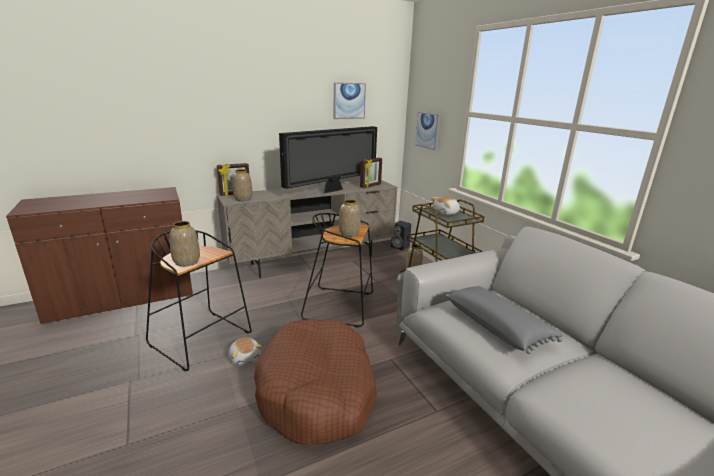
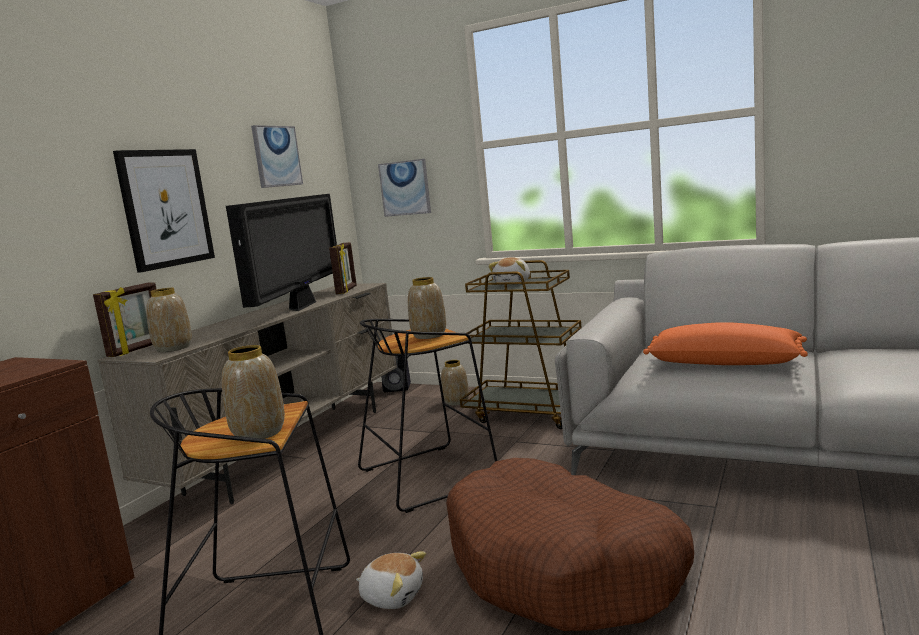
camera: 35 degrees left, 10 degrees down
(267, 126) = (165, 208): none -> picture
(497, 327) = (724, 362): grey pillow -> orange pillow

